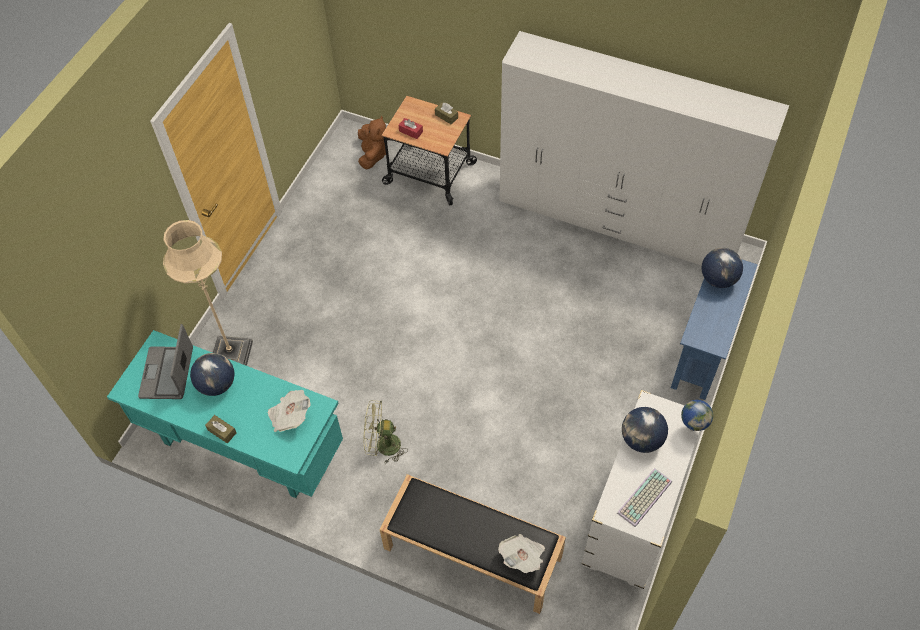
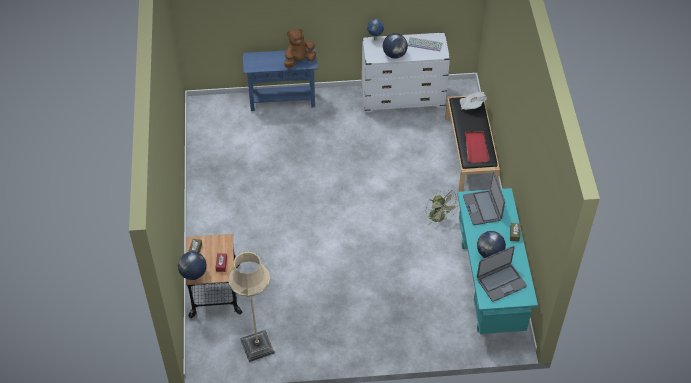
camera: 120 degrees left, 5 degrees down
(231, 354) = (434, 329): beige floor lamp -> beige floor lamp (257, 346)
(290, 416) = (482, 208): newspaper -> laptop
(372, 155) = (215, 336): brown plush toy -> brown plush toy (299, 61)
(434, 513) = (476, 148): none -> red tray
(617, 222) = (203, 169): white wardrobe -> none
(718, 279) = (263, 65): globe -> globe (193, 273)

